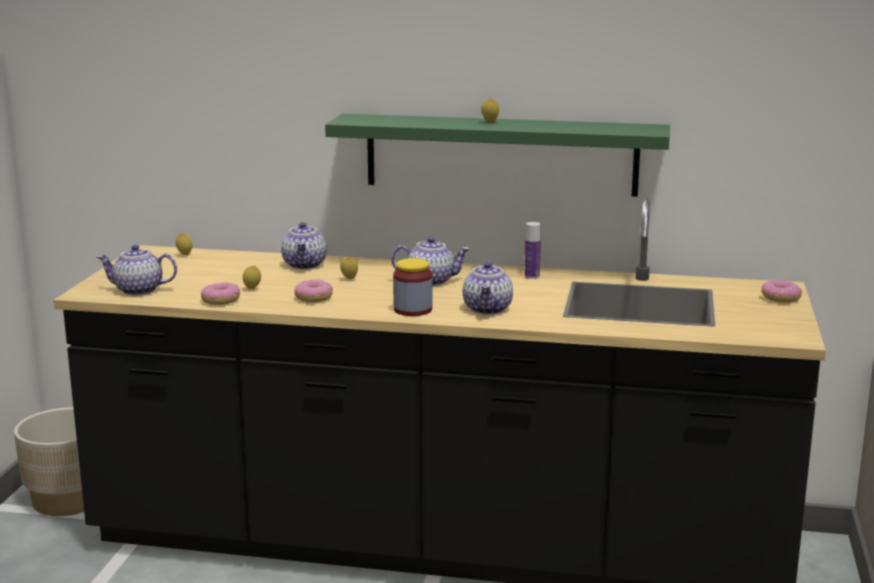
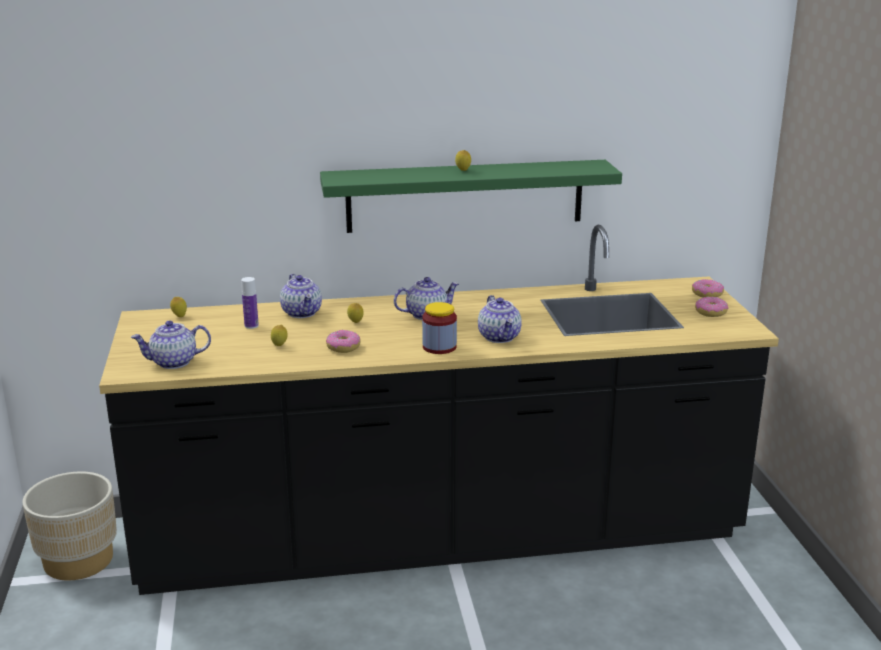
camera: 20 degrees left, 5 degrees up
(221, 300) = (262, 362): donut -> donut (710, 312)
(532, 276) = (504, 298): bottle -> bottle (251, 326)

